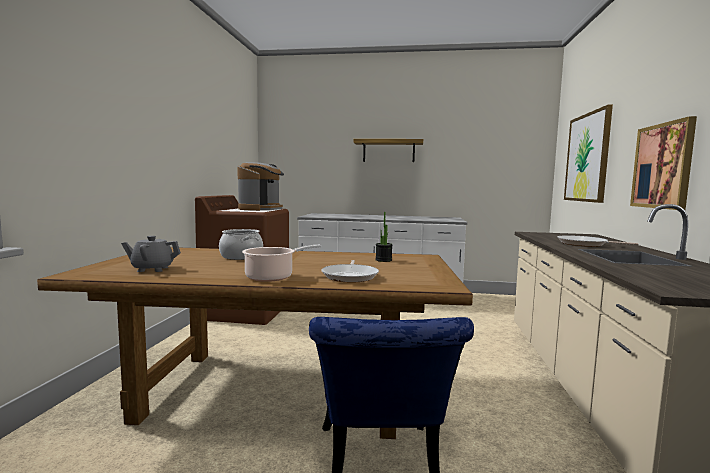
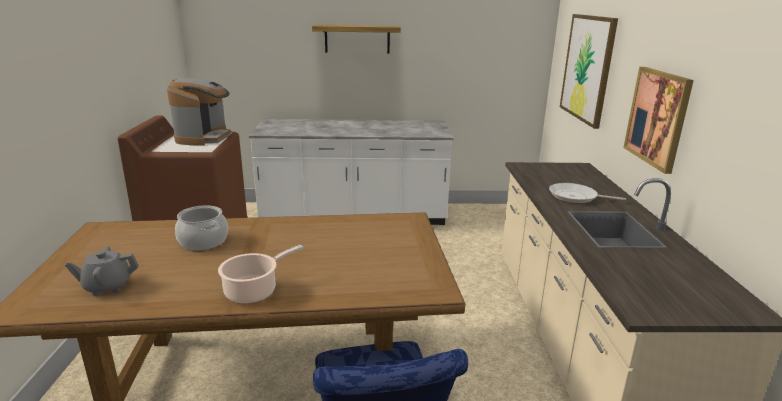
camera: 10 degrees left, 15 degrees up
(350, 276) = (338, 279): frying pan -> none
(383, 260) = (368, 234): potted plant -> none

